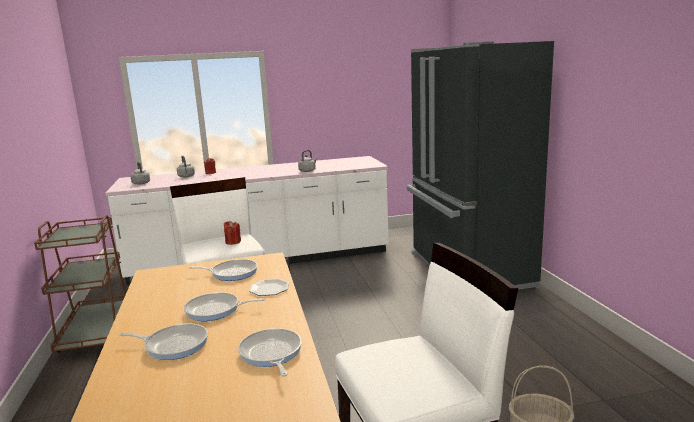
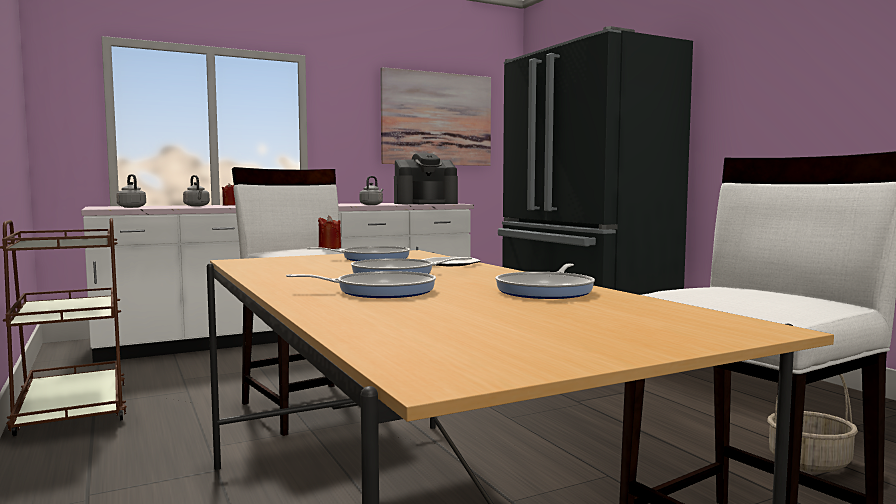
camera: 15 degrees left, 10 degrees down
(271, 354) = (547, 290): frying pan -> frying pan turned 120 degrees counterclockwise
(353, 164) = (425, 203): none -> coffee machine
(372, 87) = (437, 119): none -> picture

